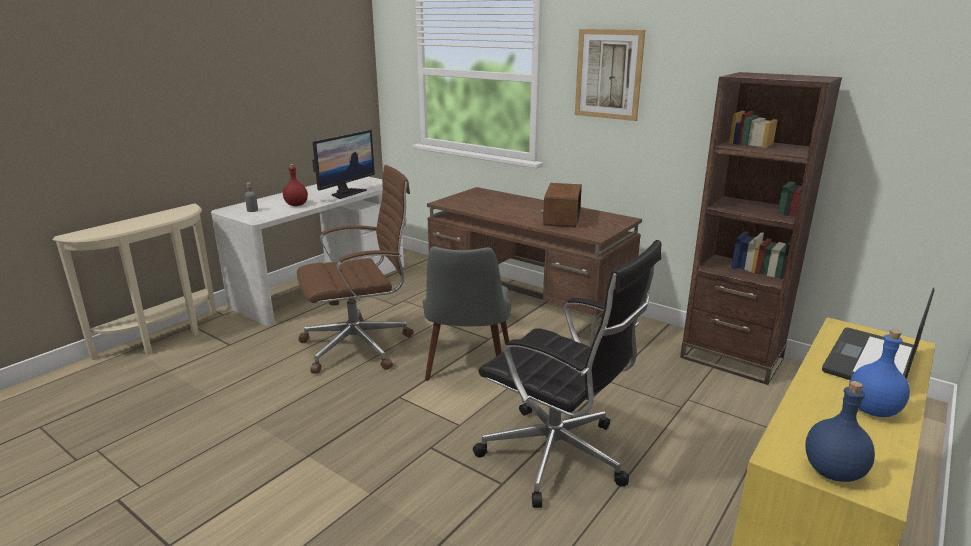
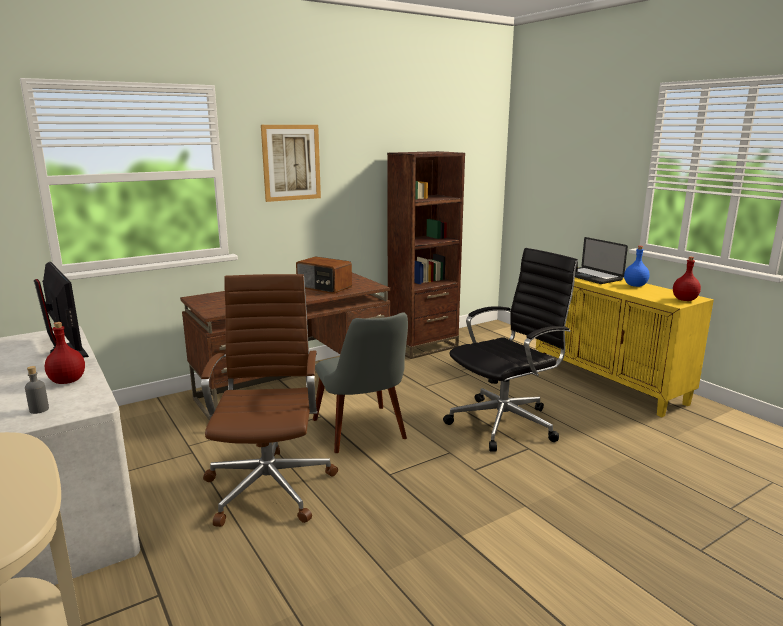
camera: 70 degrees left, 5 degrees down
(467, 368) = (364, 434): grey chair -> grey chair turned 45 degrees clockwise
(833, 471) = (684, 299): blue bottle -> red bottle

